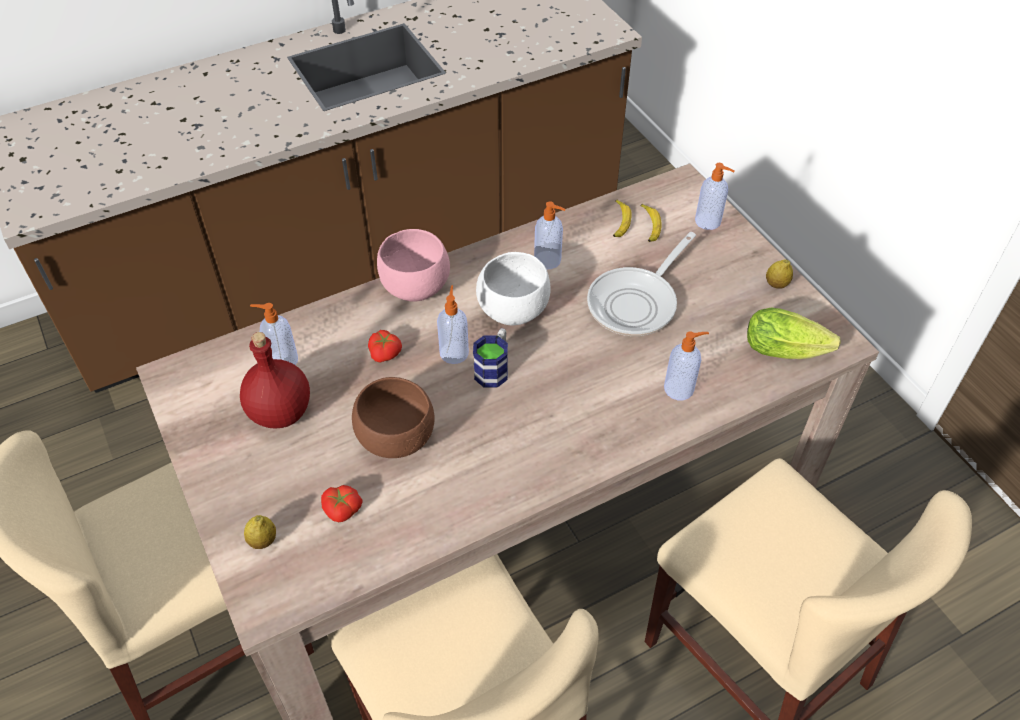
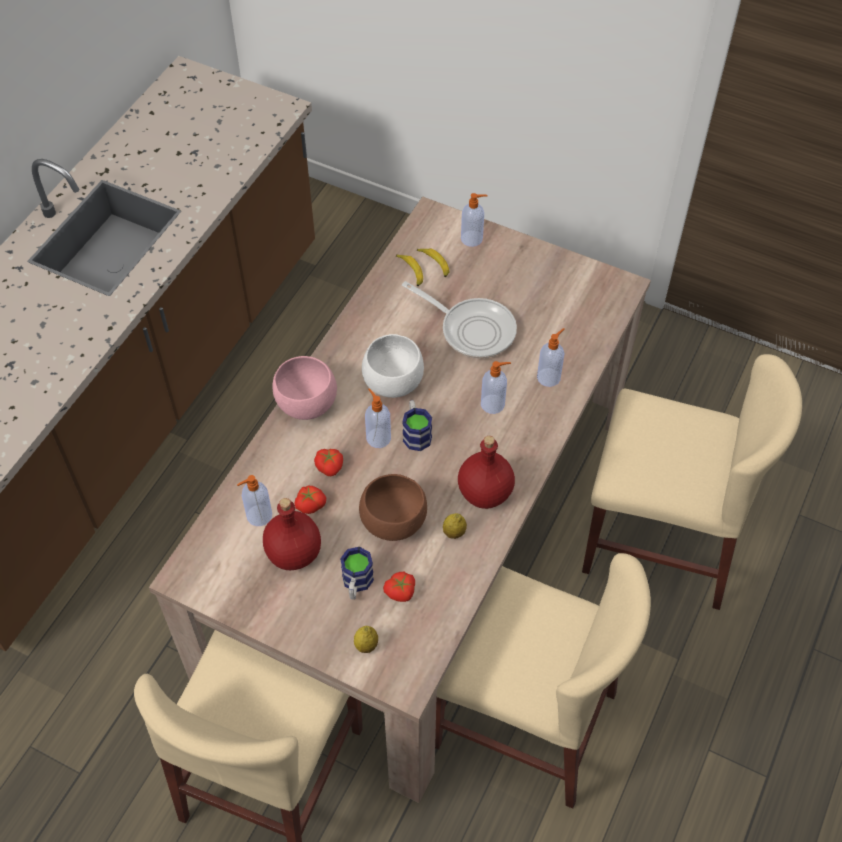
camera: 35 degrees left, 5 degrees up
(309, 476) = (356, 584): none -> mug
(336, 376) = (310, 504): none -> tomato
(512, 463) = (484, 492): none -> red bottle
(548, 260) = (385, 330): soap dispenser -> soap dispenser (493, 404)
(636, 303) = (472, 329): frying pan -> frying pan turned 60 degrees counterclockwise
(776, 284) = (553, 265): lemon -> lemon (454, 532)
(789, 350) = (596, 310): lettuce -> none

